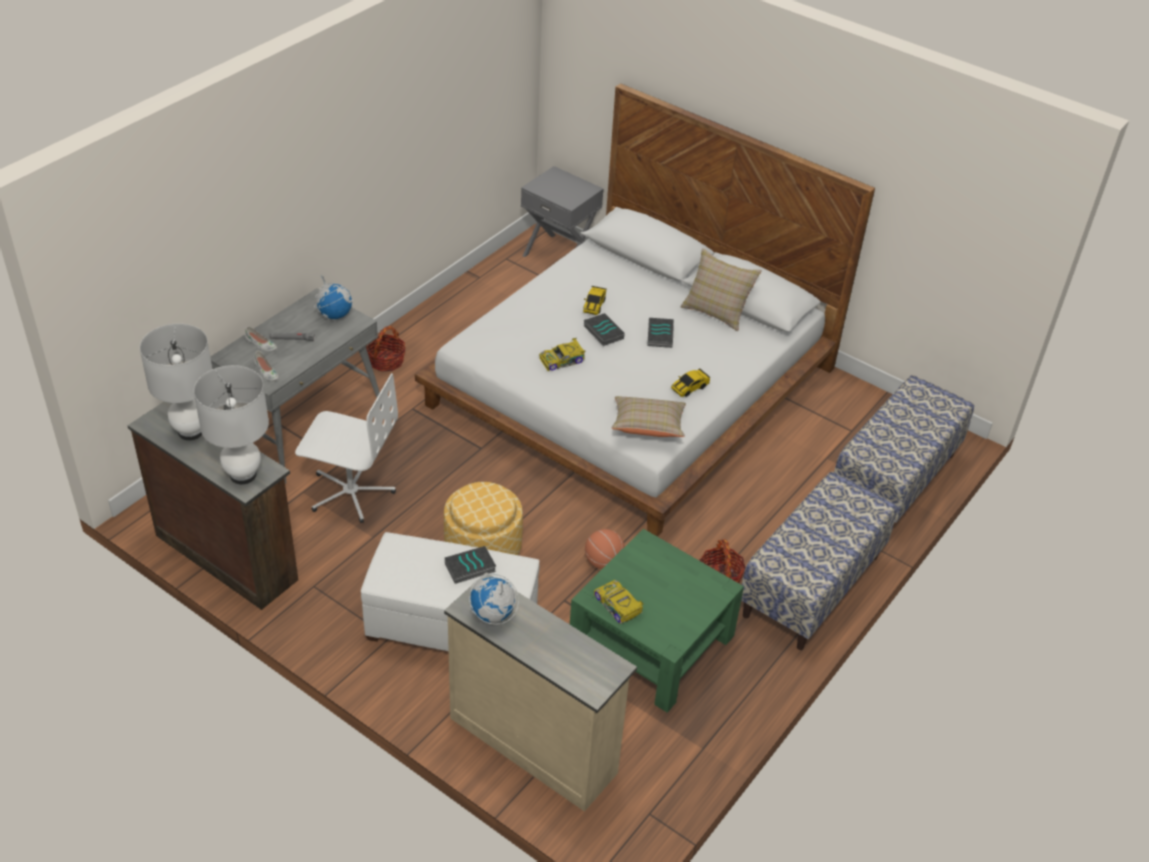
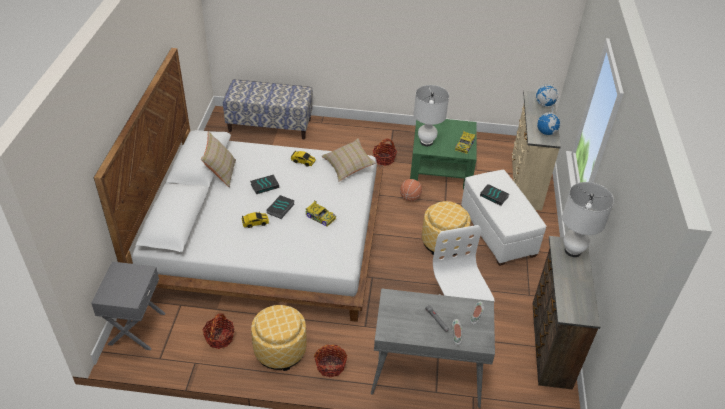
camera: 120 degrees left, 0 degrees up
(191, 431) = (572, 293): white table lamp -> white table lamp (426, 142)
(335, 315) = (394, 312): globe -> globe (544, 105)
(441, 334) = (280, 350): none -> ottoman
(497, 301) = (219, 338): none -> basket
(811, 586) = (363, 133): bench -> none

